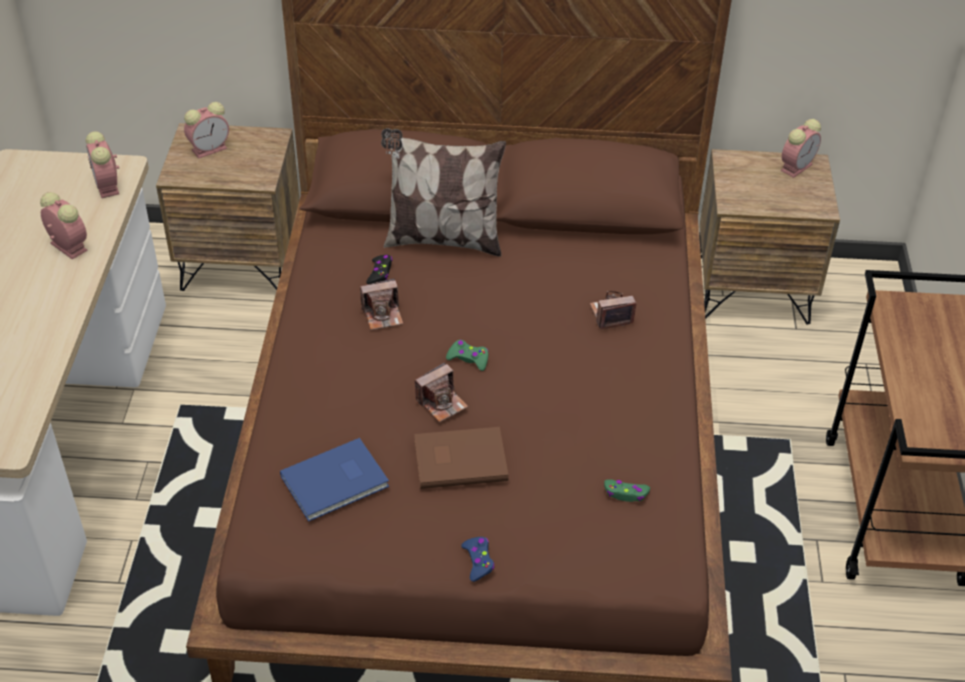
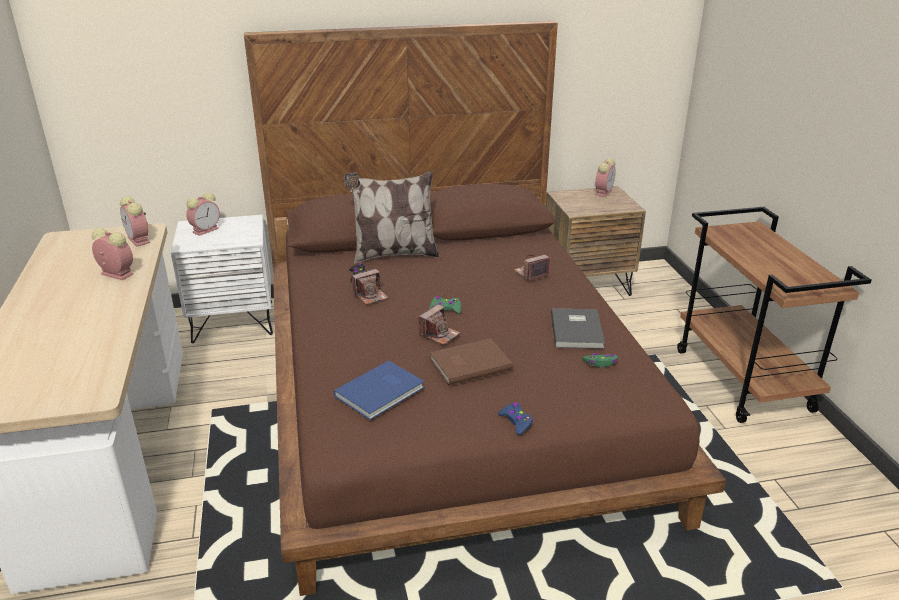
camera: 15 degrees left, 15 degrees down
(242, 263) = (233, 321): brown nightstand -> white nightstand
(624, 432) = (578, 330): none -> grey book

